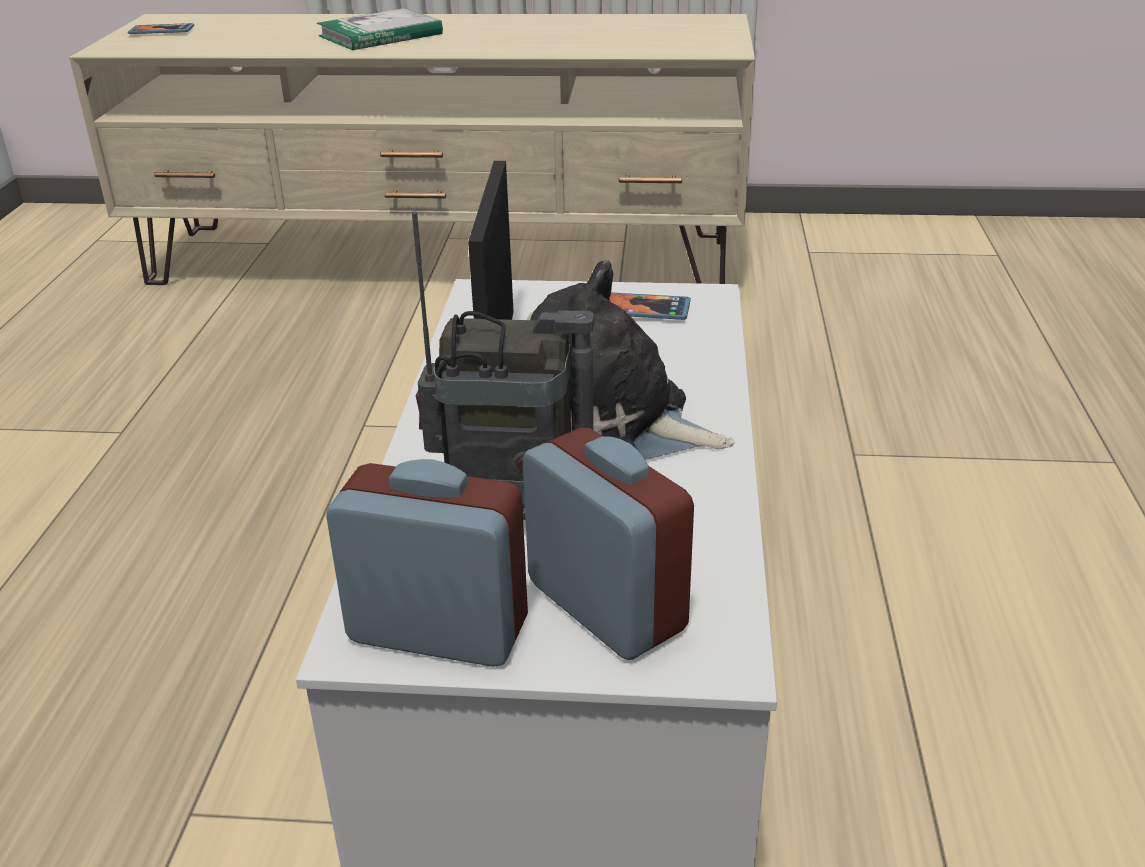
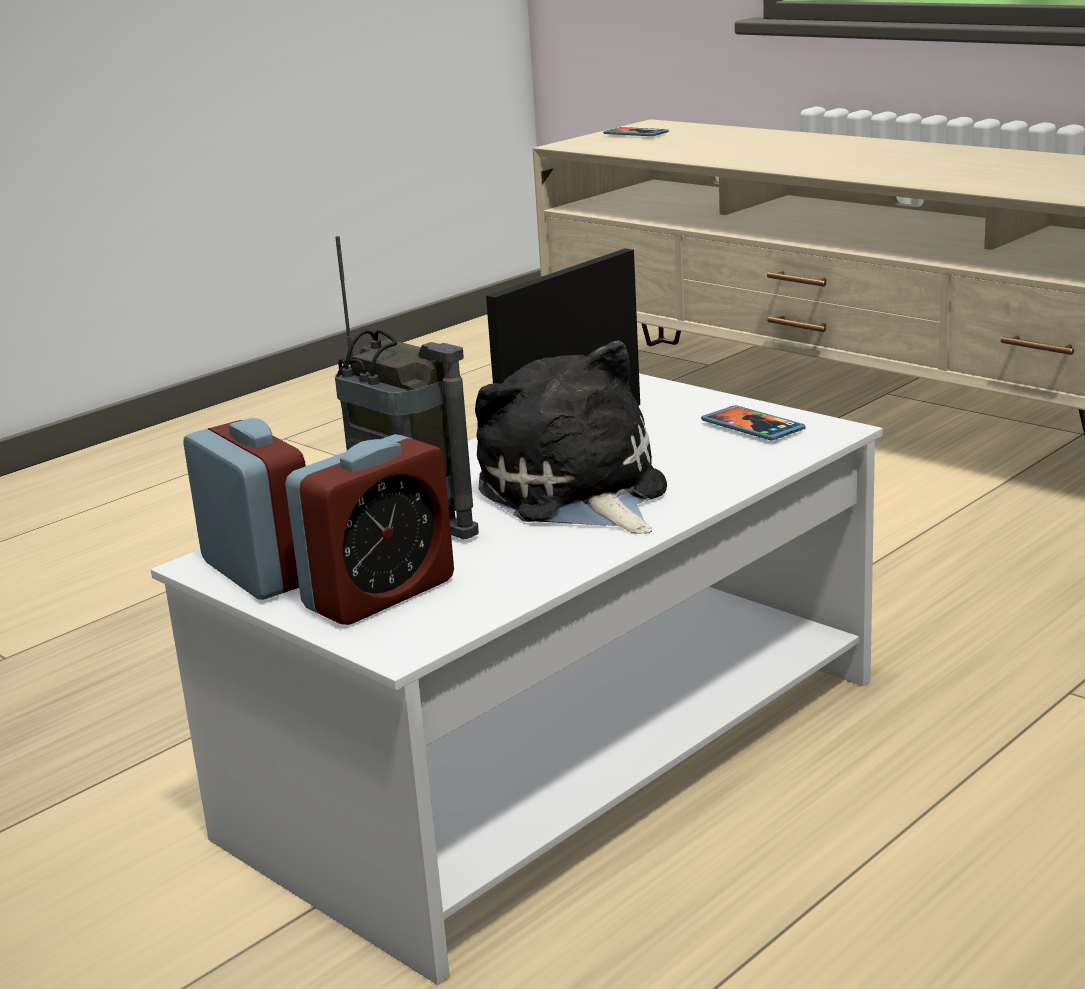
camera: 40 degrees right, 10 degrees down
(380, 35) = (816, 154): book -> none
(606, 606) = (379, 594): alarm clock -> alarm clock turned 45 degrees clockwise

